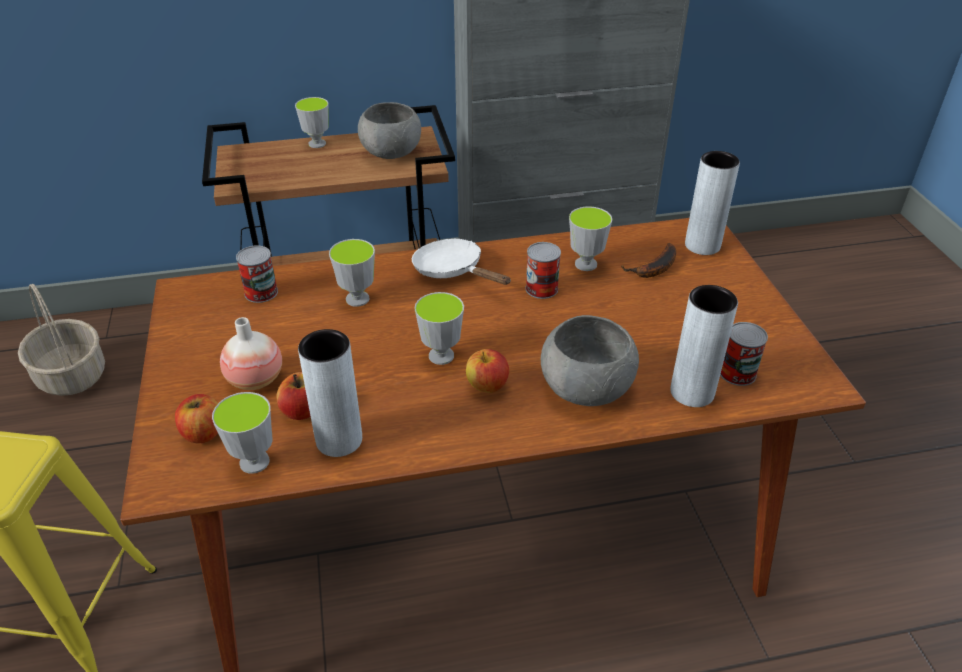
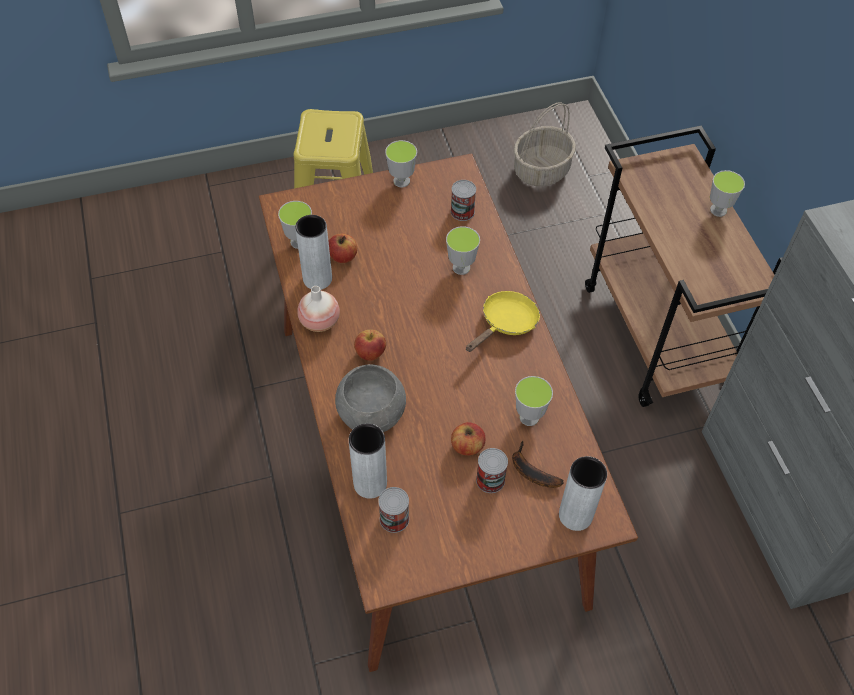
camera: 85 degrees right, 15 degrees up
(203, 433) = (322, 213): apple -> apple (467, 446)
(255, 380) = (370, 228): vase -> vase (319, 322)
(390, 152) = (718, 267): grey bowl -> none
(441, 356) = (400, 324): cup -> cup (401, 181)
(453, 271) = (506, 323): white frying pan -> yellow frying pan
(541, 288) = (489, 385): can -> can (490, 480)

